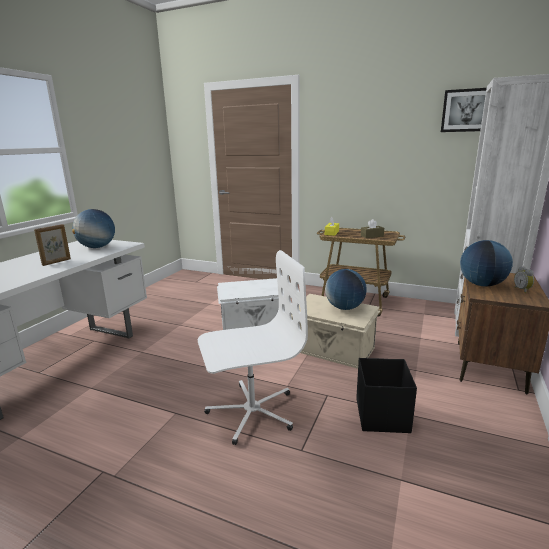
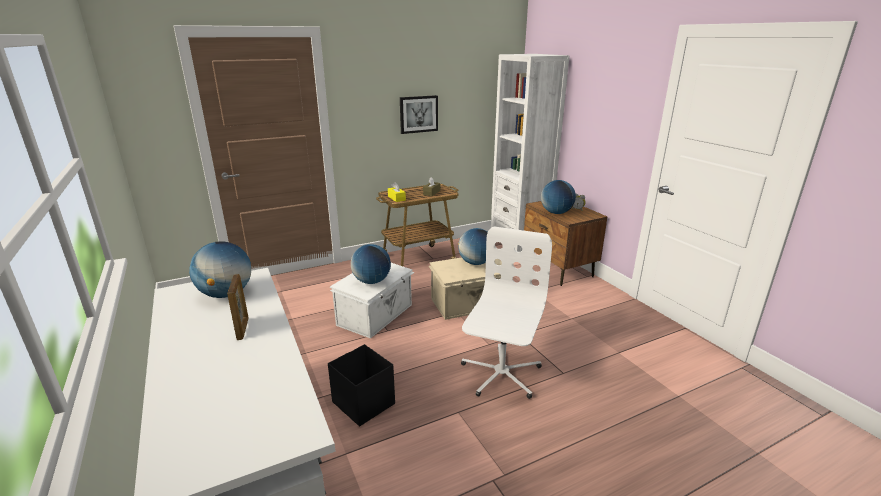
camera: 50 degrees left, 5 degrees up
(245, 290) = (371, 281): none -> globe
(382, 415) = (562, 327): black storage box -> black storage box (363, 402)
(467, 110) = (476, 71): picture -> picture (418, 114)

